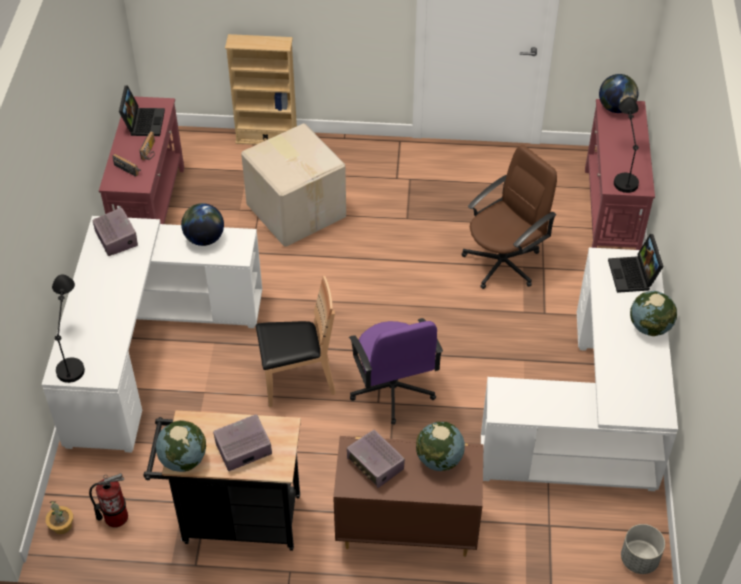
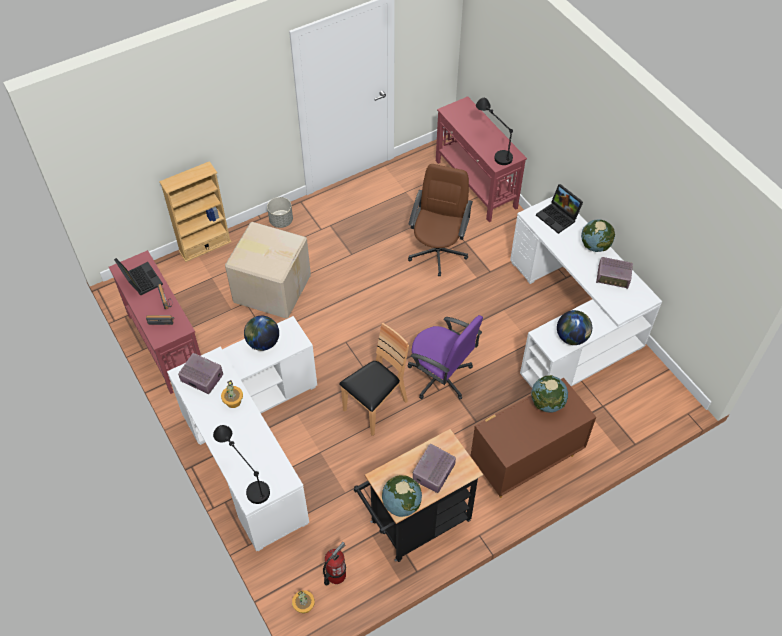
camera: 35 degrees left, 5 degrees up
(125, 275) = (233, 401): none -> potted plant
(375, 465) = (513, 431): radio -> radio (613, 277)
(616, 108) = (454, 109): globe -> globe (572, 337)
(639, 560) = (667, 395): grey planter -> grey planter (281, 221)

